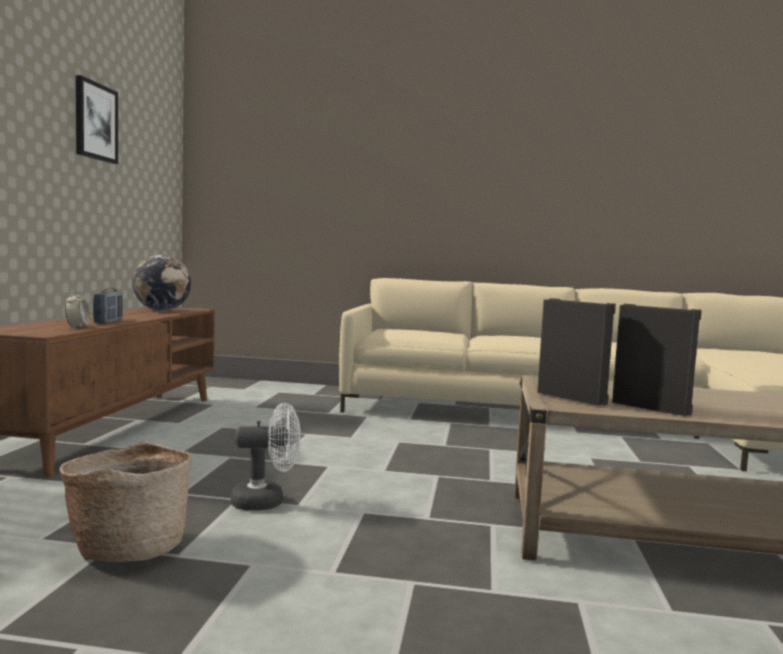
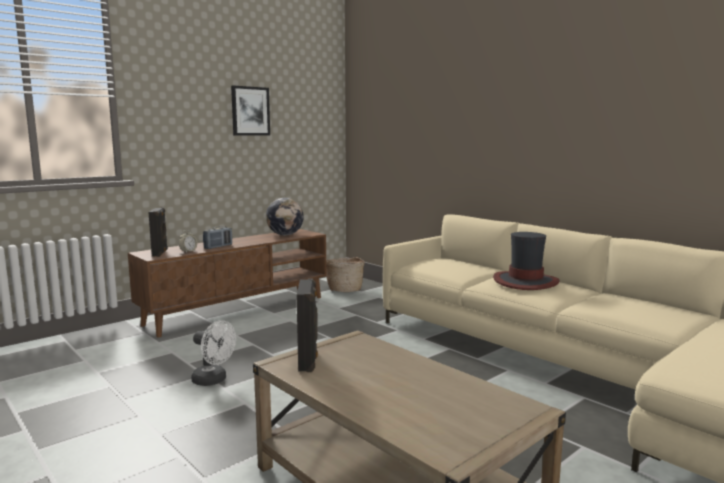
camera: 40 degrees right, 5 degrees up
(128, 548) = (114, 388): basket -> basket (344, 290)
(519, 336) = (525, 282): none -> hat
(651, 408) = (333, 383): black speaker -> black speaker (160, 253)

